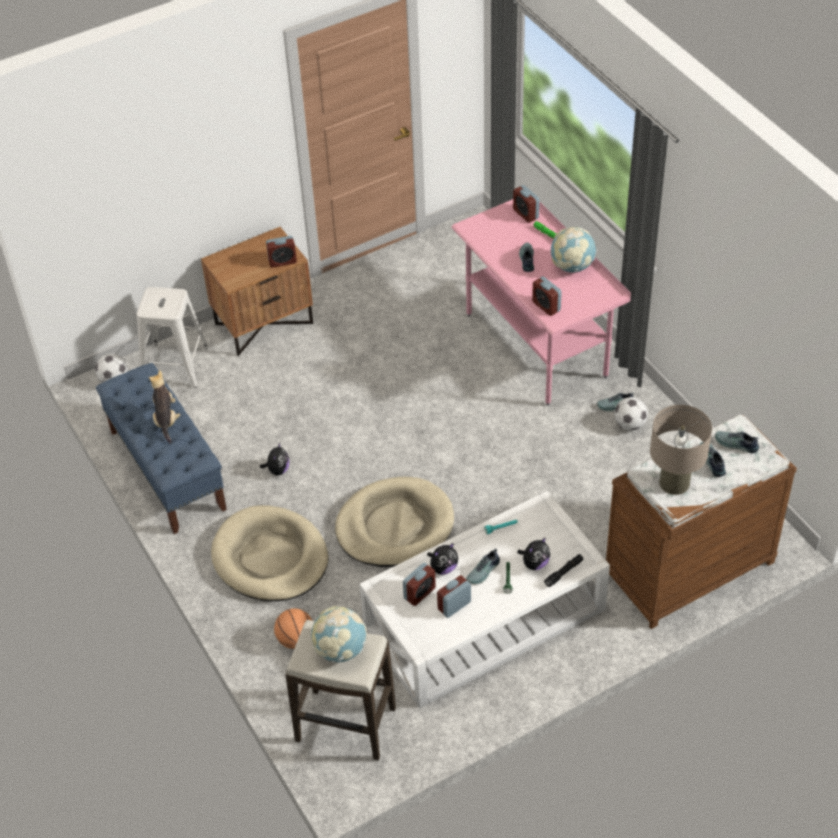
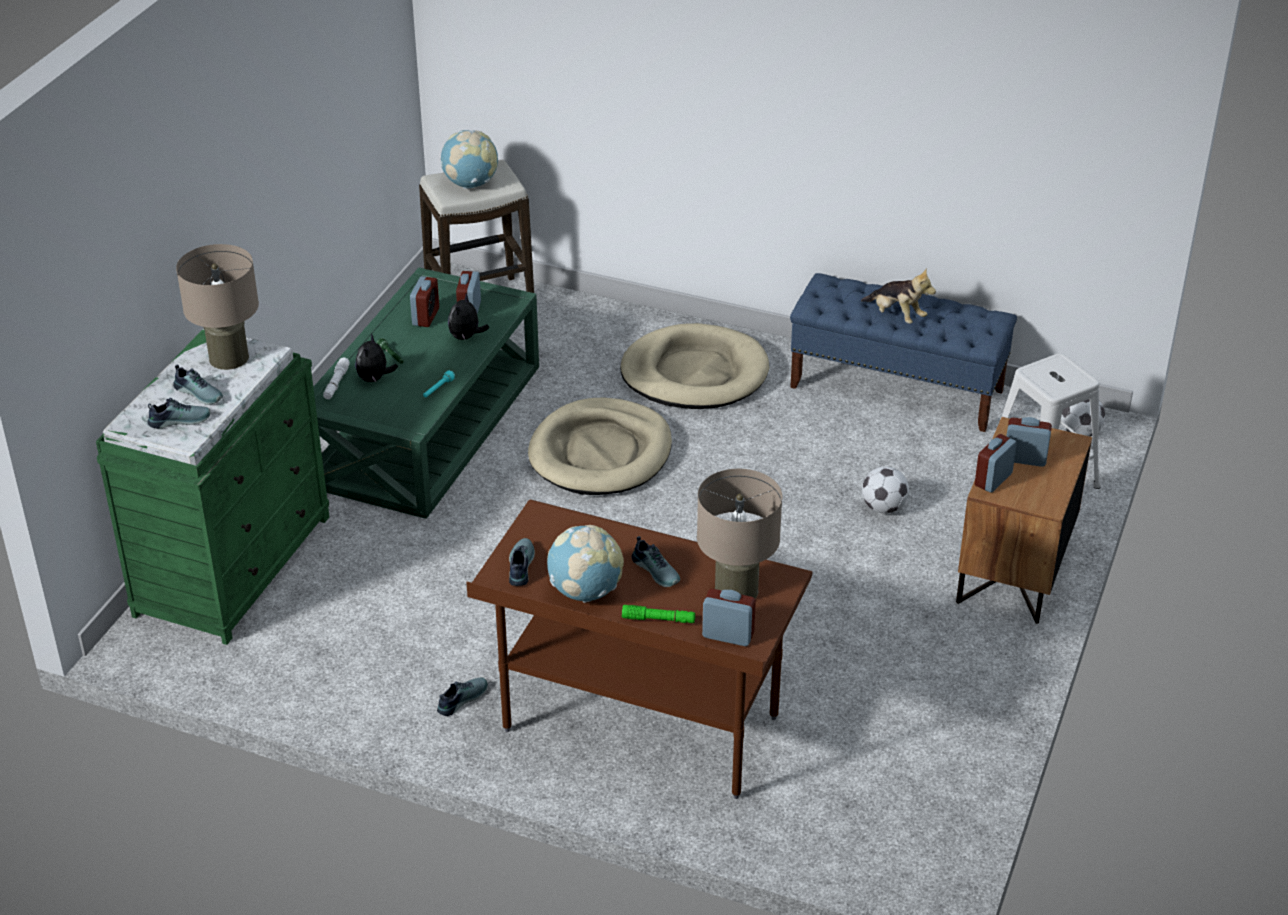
camera: 140 degrees right, 10 degrees down
(277, 470) = (785, 441): plush toy -> none
(296, 640) = (593, 332): basketball -> none
(484, 572) = (421, 351): shoe -> shoe (519, 566)
(484, 617) = (427, 425): white coffee table -> green coffee table
(499, 232) = (736, 590): none -> beige table lamp
(536, 345) = (640, 725): pink desk -> brown desk
(546, 306) = (569, 524): alarm clock -> alarm clock (1025, 458)
(564, 572) = (336, 383): black flashlight -> white flashlight
(630, 424) = (423, 685): football -> football (883, 508)
(689, 568) = (233, 564): brown dresser -> green dresser

